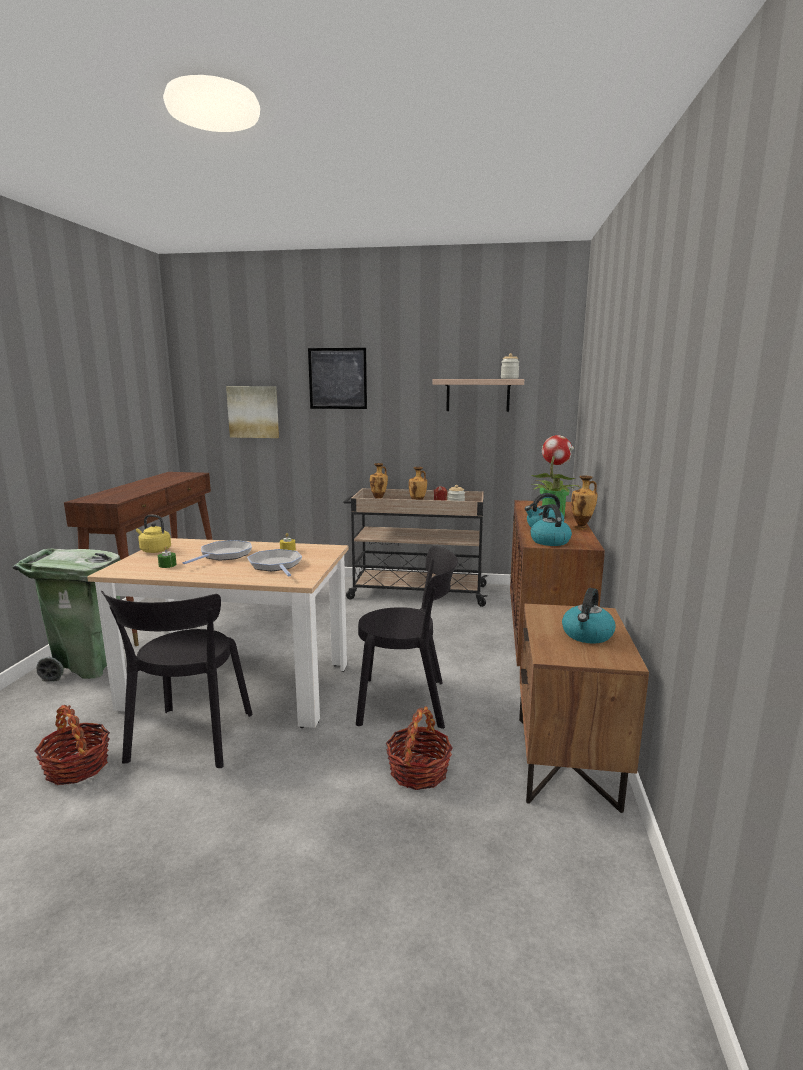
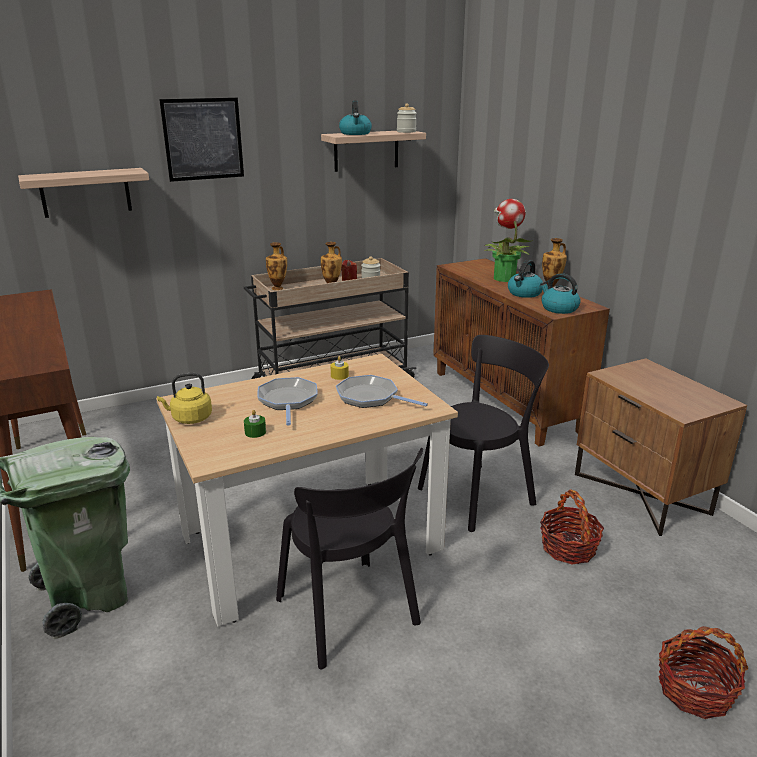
camera: 35 degrees left, 10 degrees up
(76, 767) = (280, 699): basket -> basket (694, 690)
(253, 412) = (85, 192): picture -> shelf
(587, 635) = (672, 388): kettle -> kettle (355, 133)

